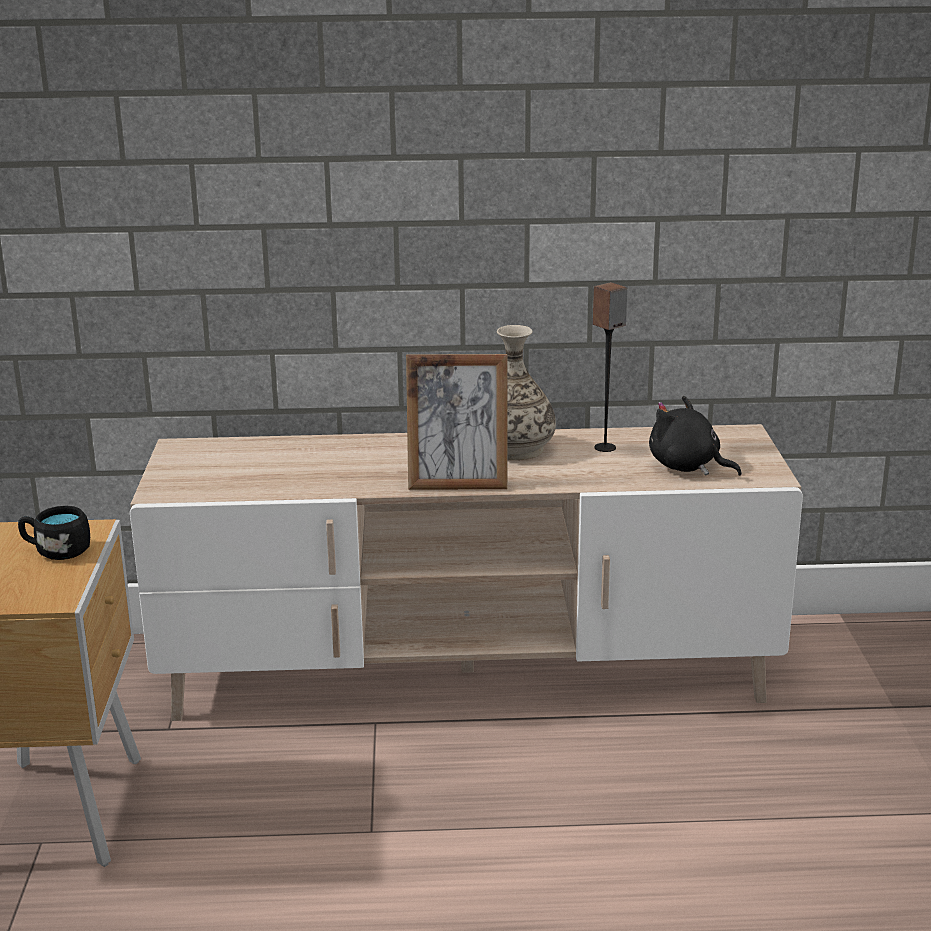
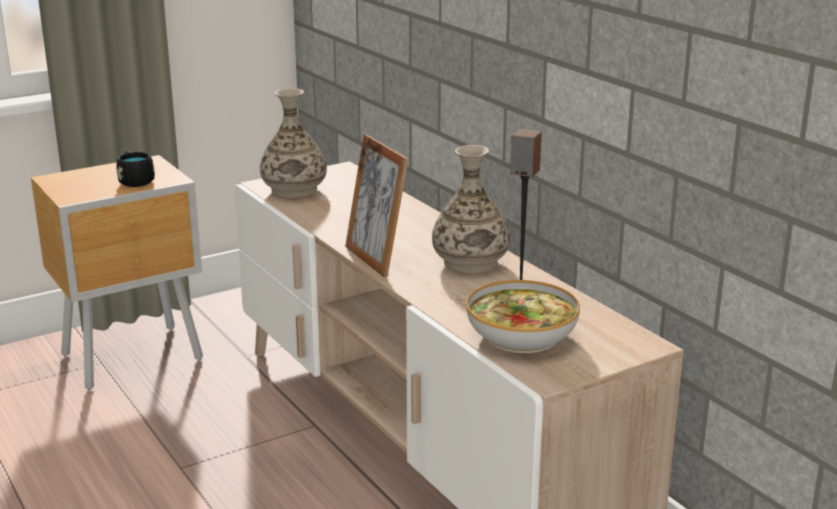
camera: 60 degrees right, 0 degrees up
(206, 481) = (294, 190): none -> vase
(687, 467) = (520, 335): black plush toy -> bowl

